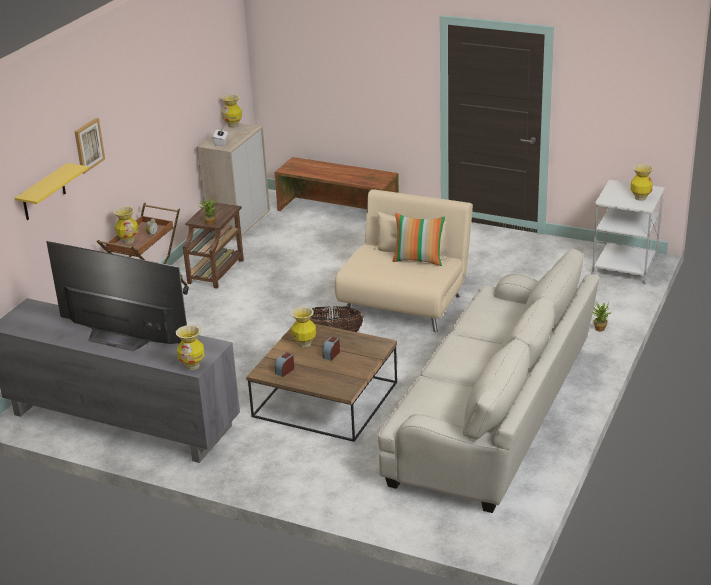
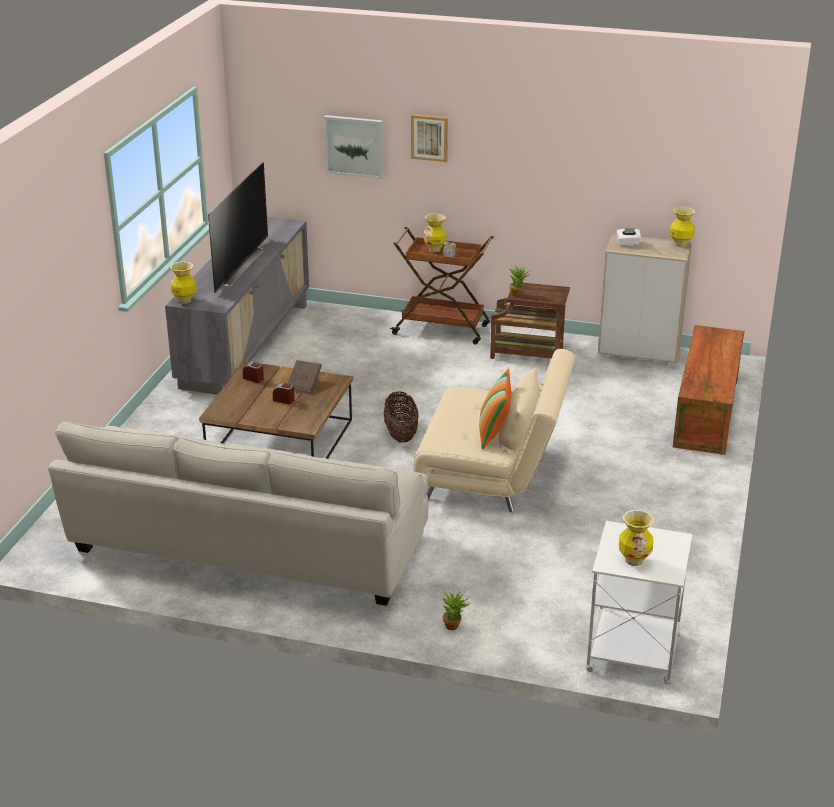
camera: 80 degrees right, 0 degrees up
(43, 193) = (354, 146): yellow shelf -> picture
(304, 344) = (304, 384): vase -> brown book

